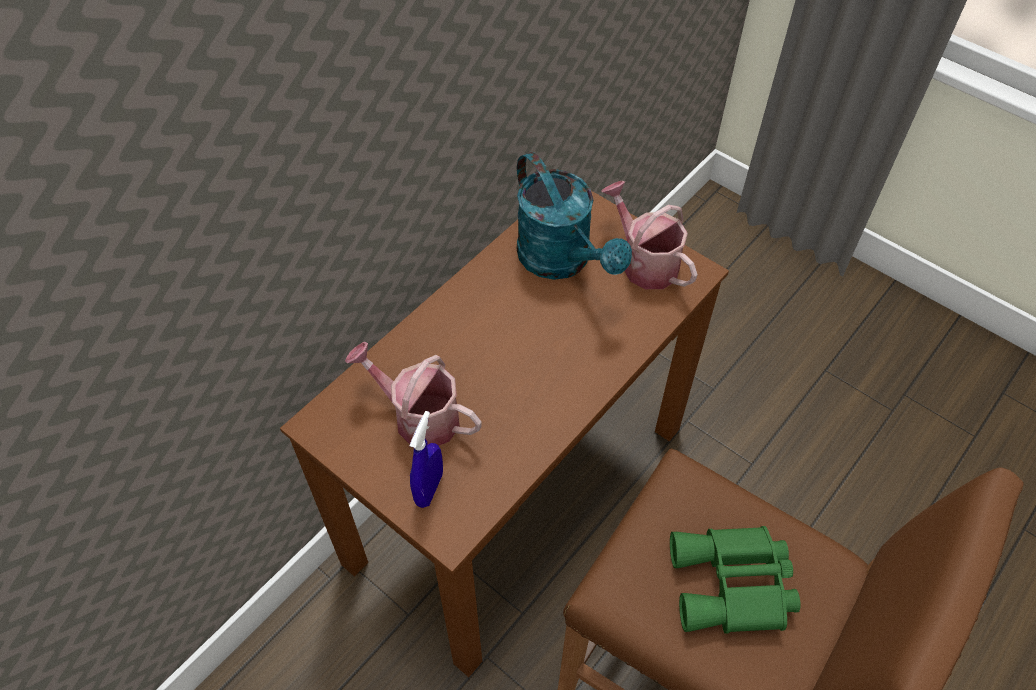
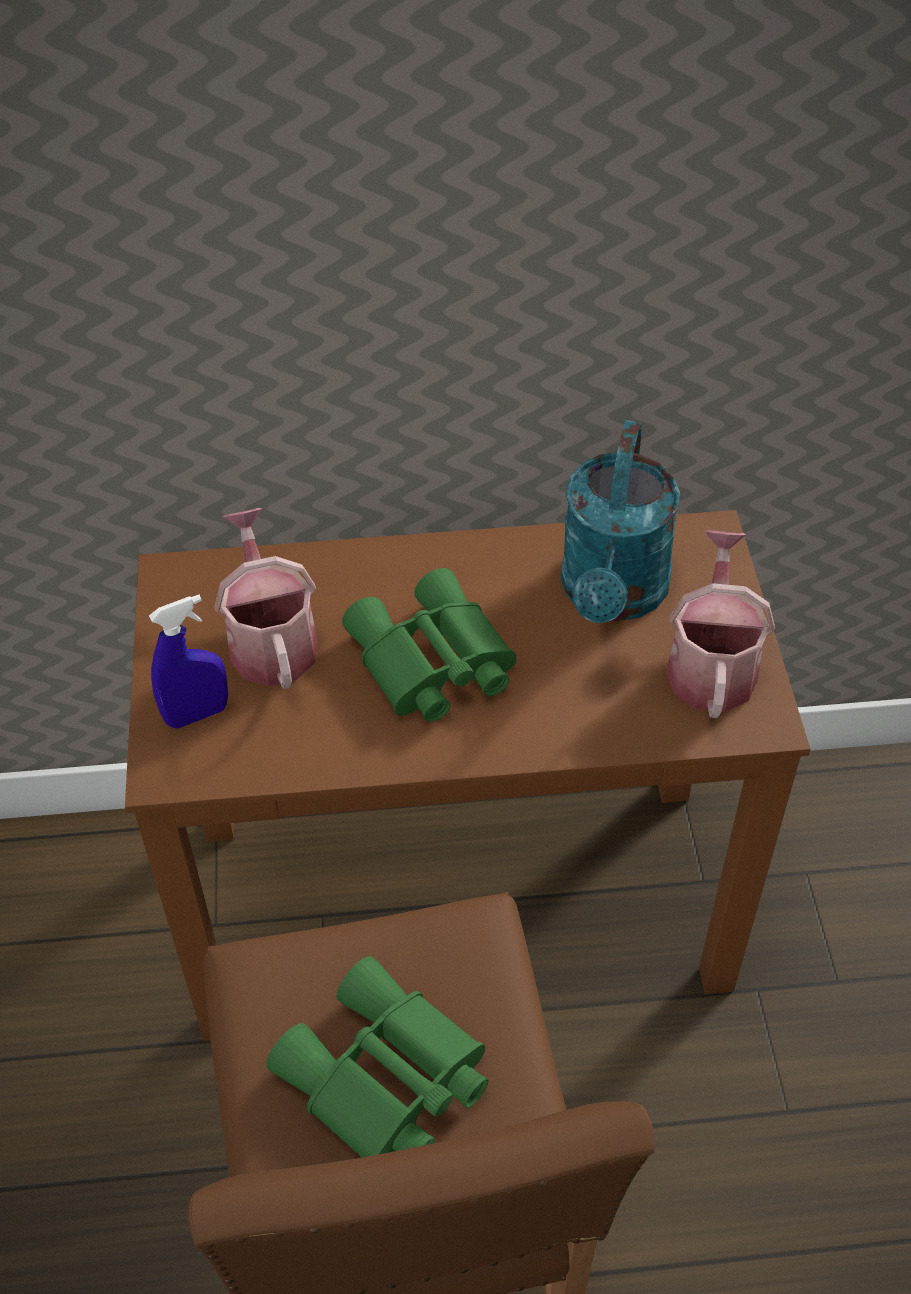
camera: 45 degrees right, 5 degrees down
(517, 363) = (430, 664): none -> green binoculars

